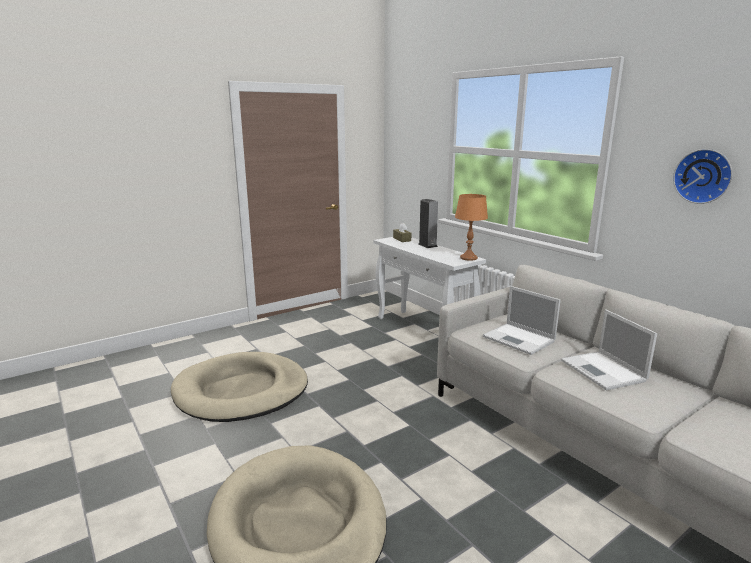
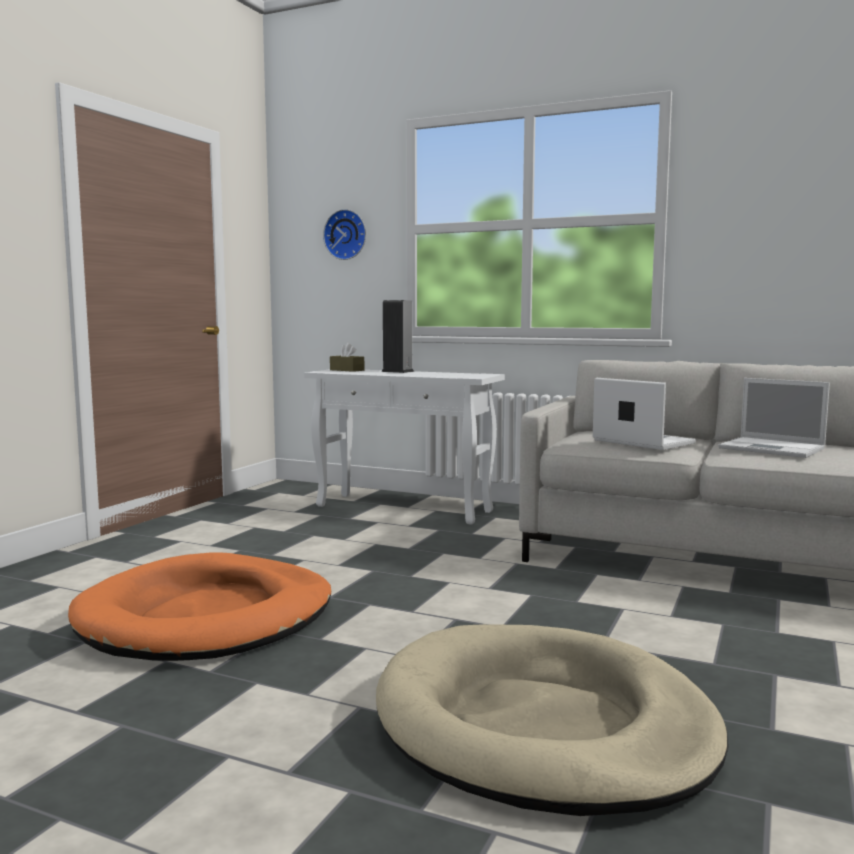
camera: 30 degrees left, 10 degrees down
(241, 391) = (208, 617): beige dog bed -> orange dog bed
(468, 258) = (481, 374): orange table lamp -> none
(520, 339) = (641, 441): laptop -> laptop turned 150 degrees counterclockwise
(703, 176) = (790, 221): wall clock -> wall clock (346, 235)

